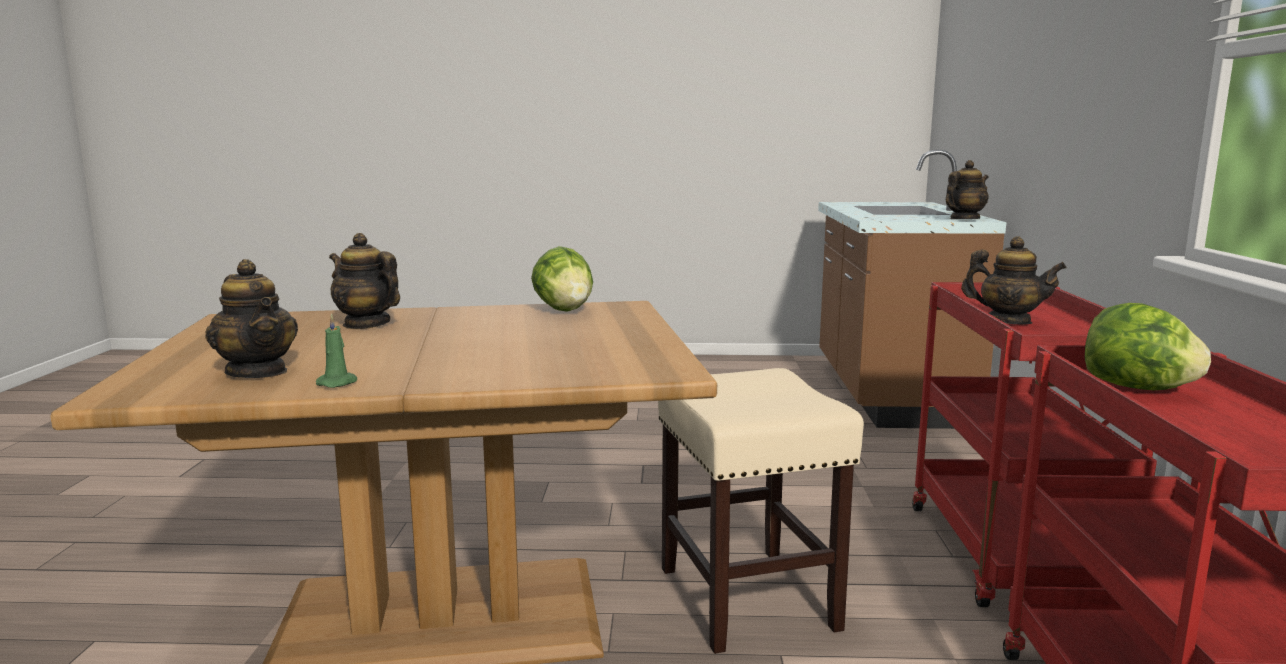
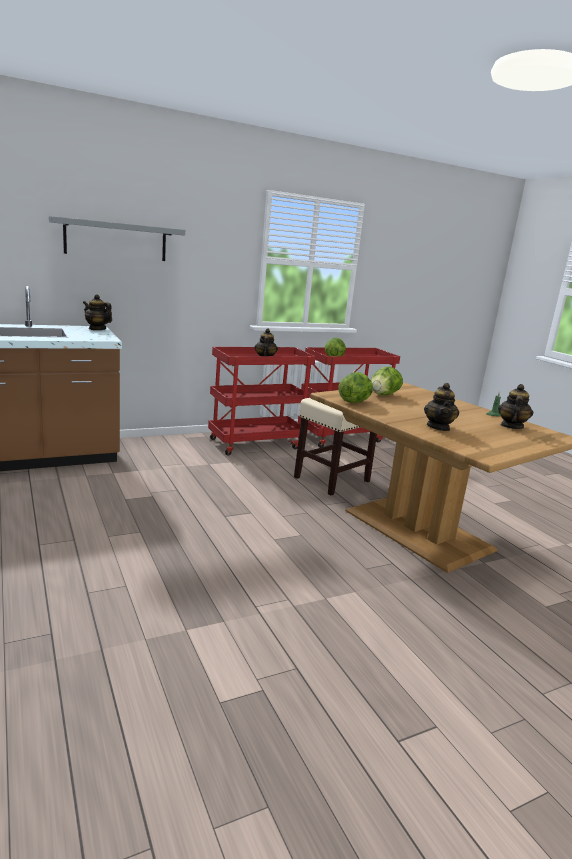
camera: 120 degrees left, 5 degrees up
(595, 334) = (383, 395): none -> lettuce
(1033, 63) = (116, 240): none -> grey shelf

